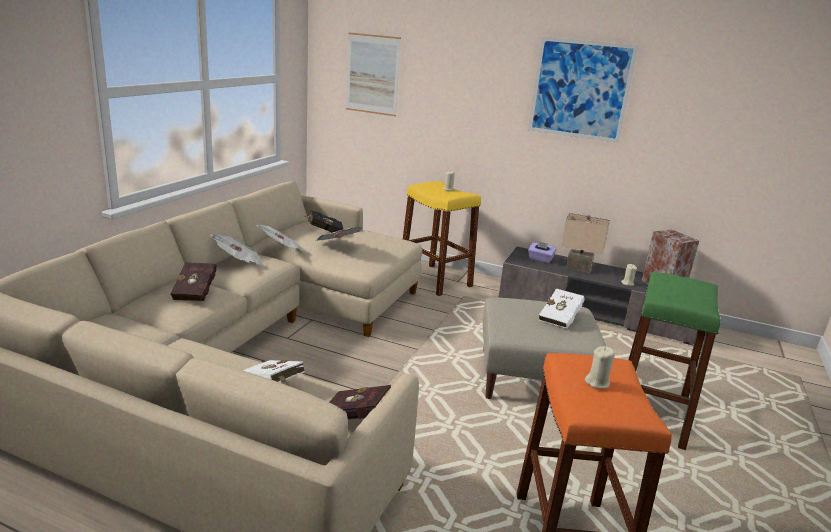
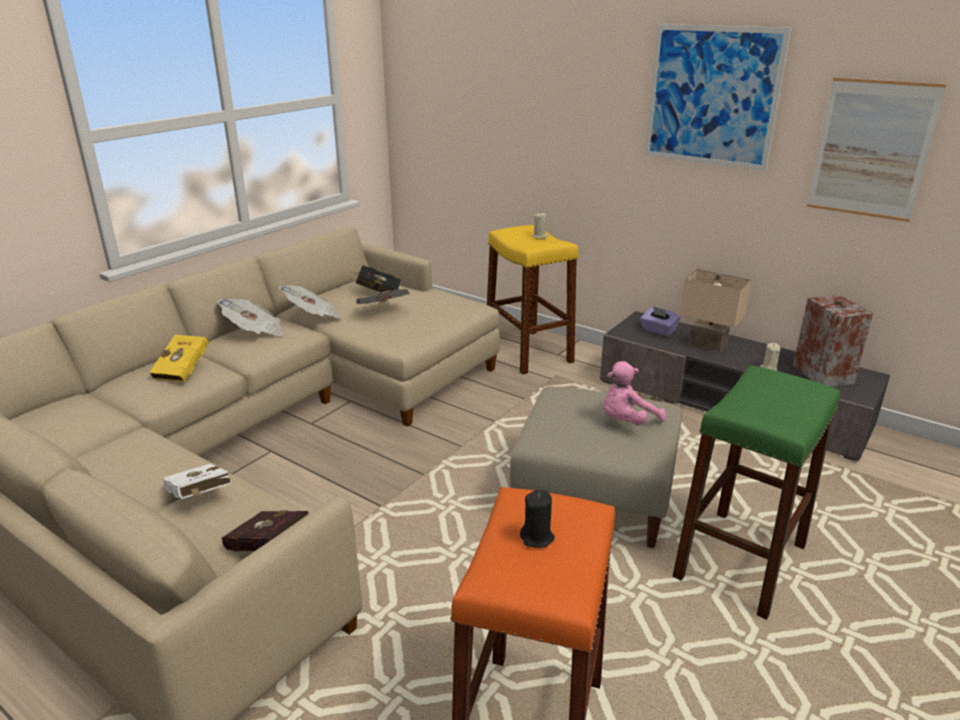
camera: 15 degrees right, 5 degrees up
(196, 292) = (185, 370): red book -> yellow book
(372, 74) = (455, 87): picture -> picture (871, 149)
(561, 318) = (627, 422): white book -> pink plush toy
(597, 382) = (537, 537): beige candle -> black candle

